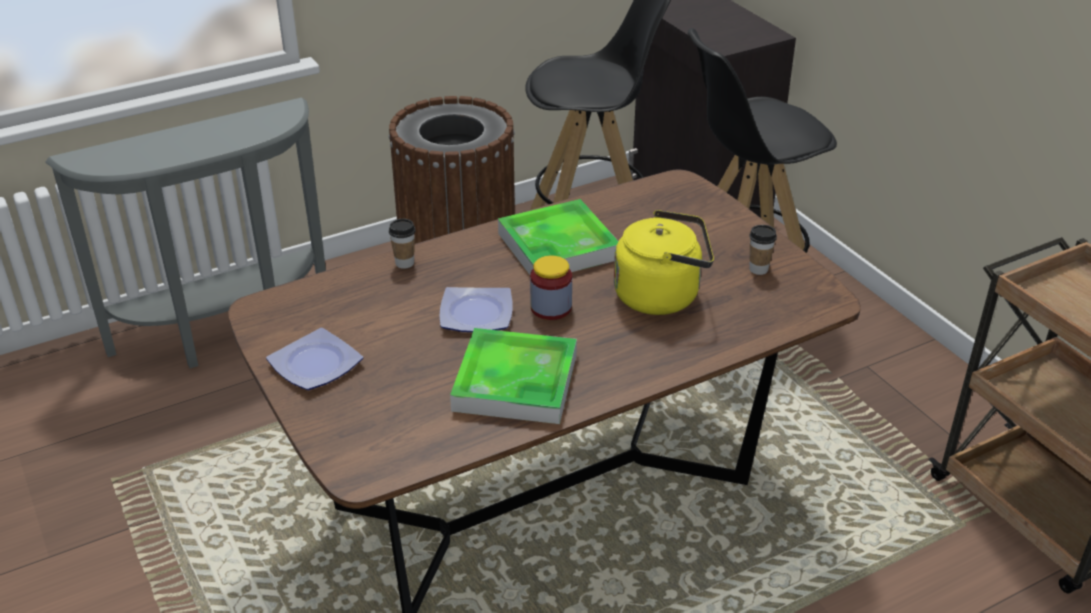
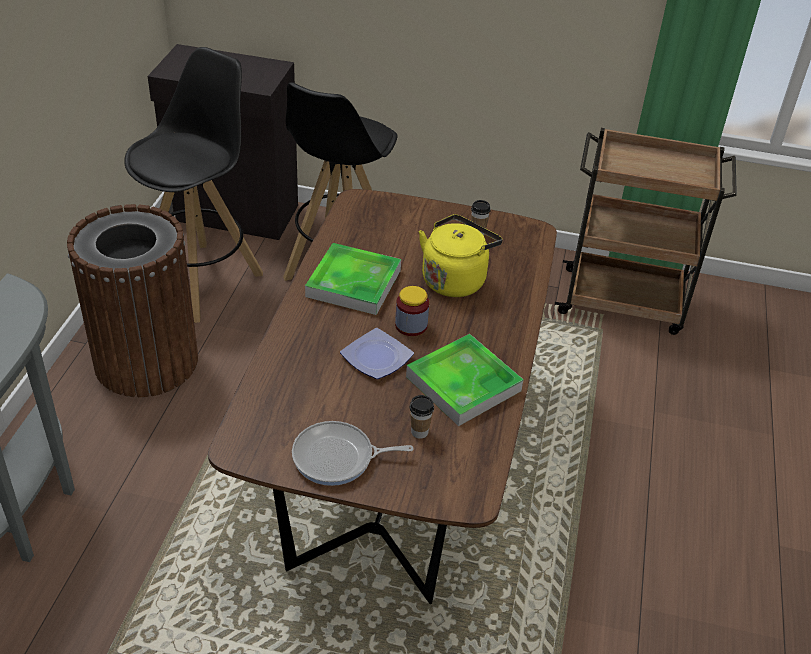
camera: 50 degrees left, 5 degrees up
(315, 366) = (337, 458): plate -> frying pan
(404, 263) = (279, 353): cup -> cup (419, 432)

